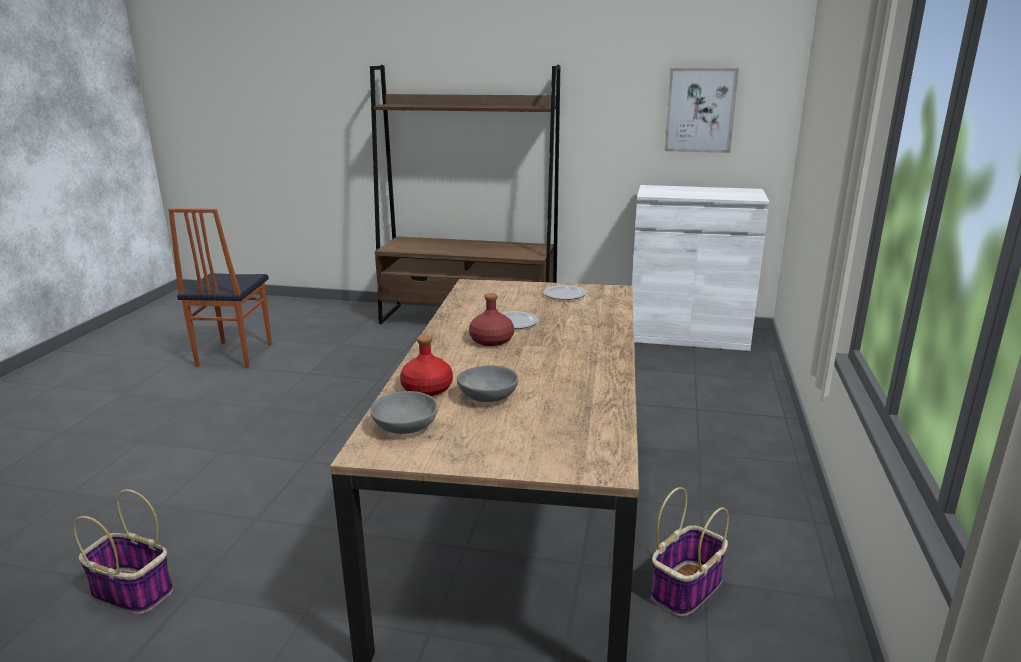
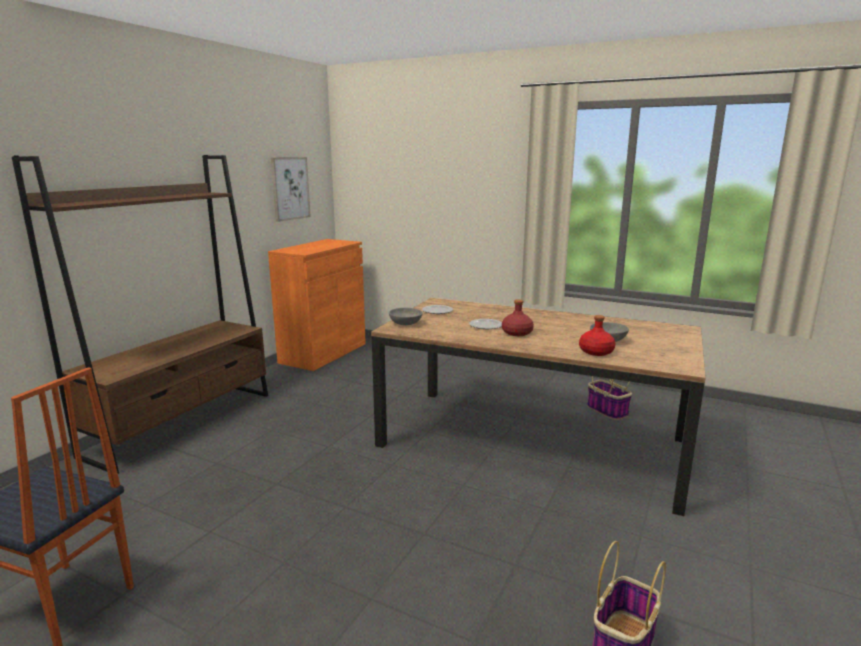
camera: 75 degrees left, 5 degrees down
(404, 427) = (652, 359): grey bowl -> grey bowl (406, 324)
(688, 335) = (323, 353): white cabinet -> orange cabinet

